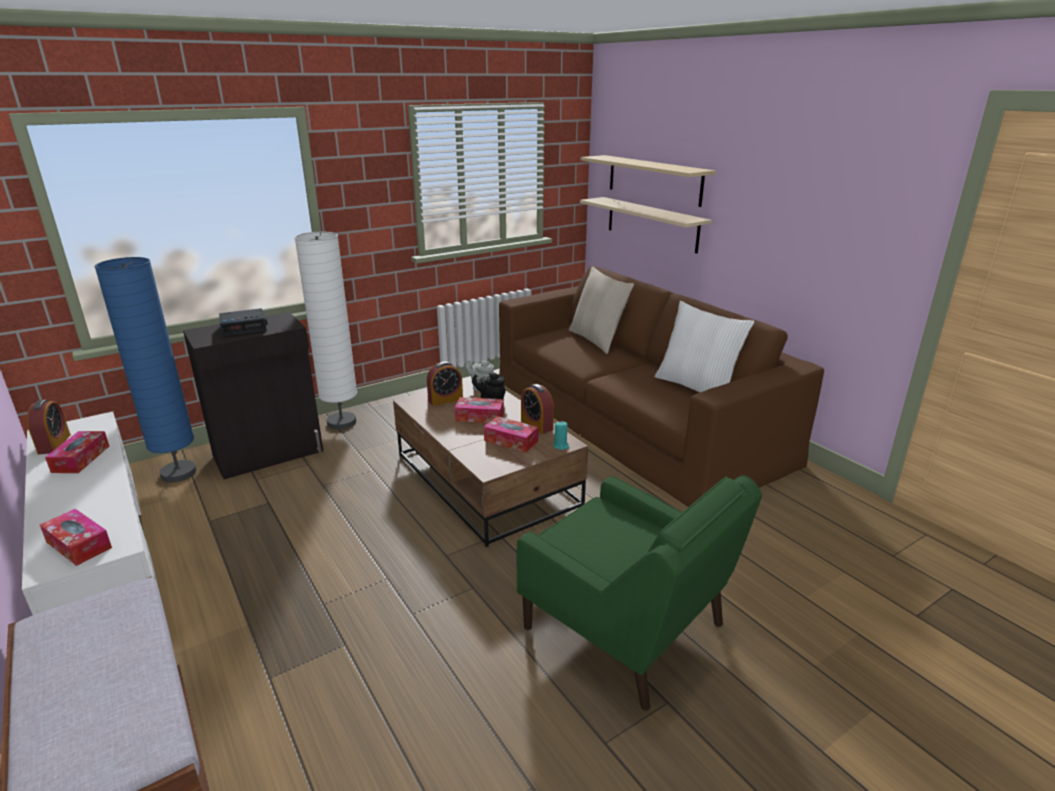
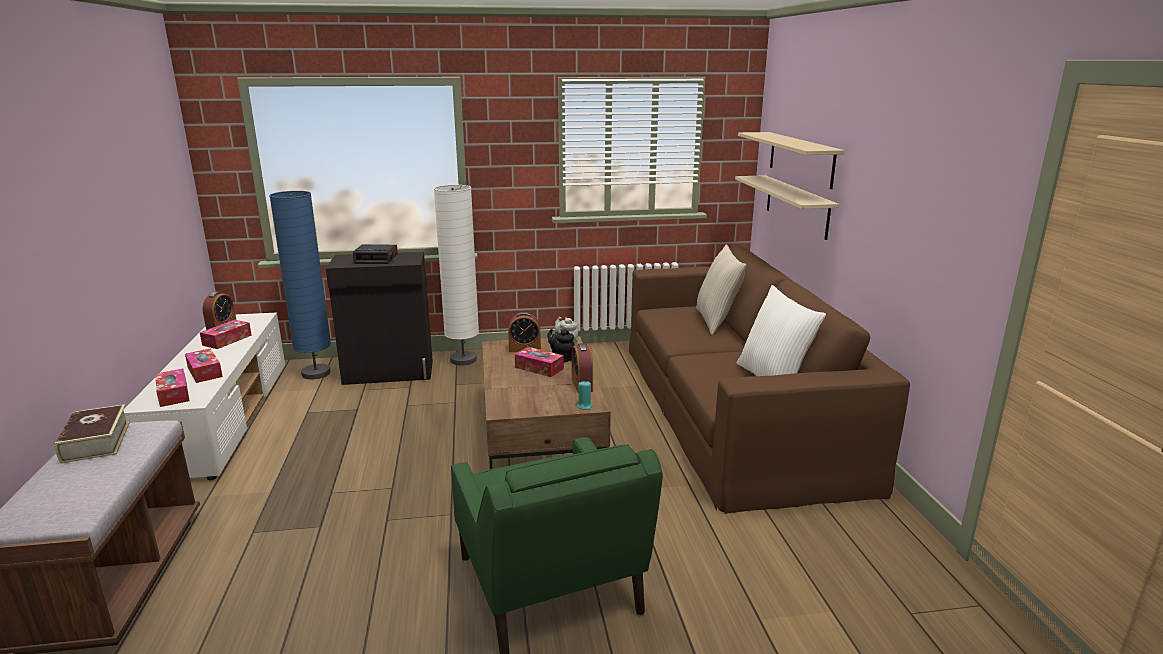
camera: 25 degrees right, 5 degrees down
(66, 638) = (96, 442): none -> book
(511, 441) = (545, 393): tissue box -> tissue box (205, 372)

